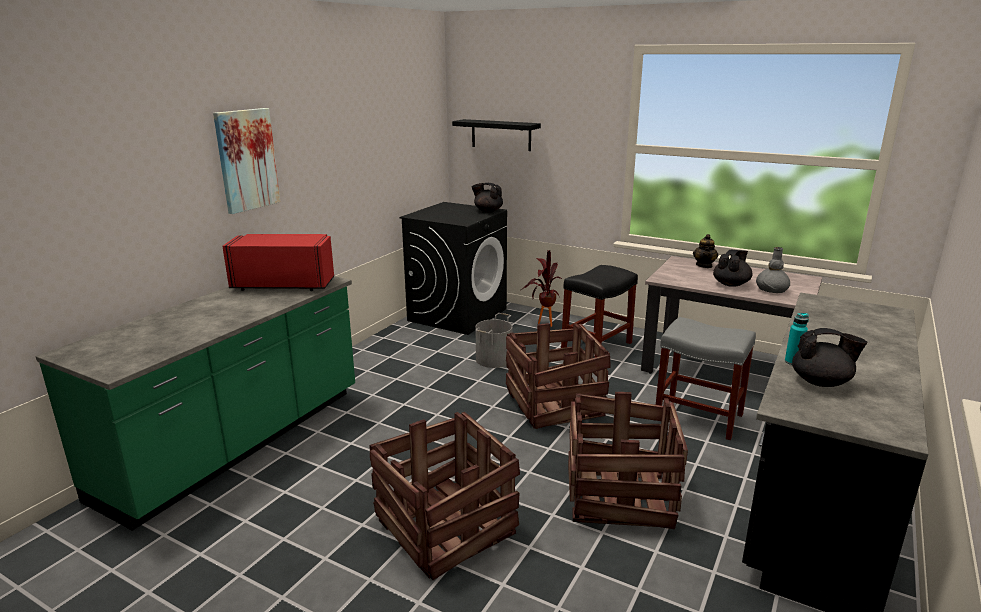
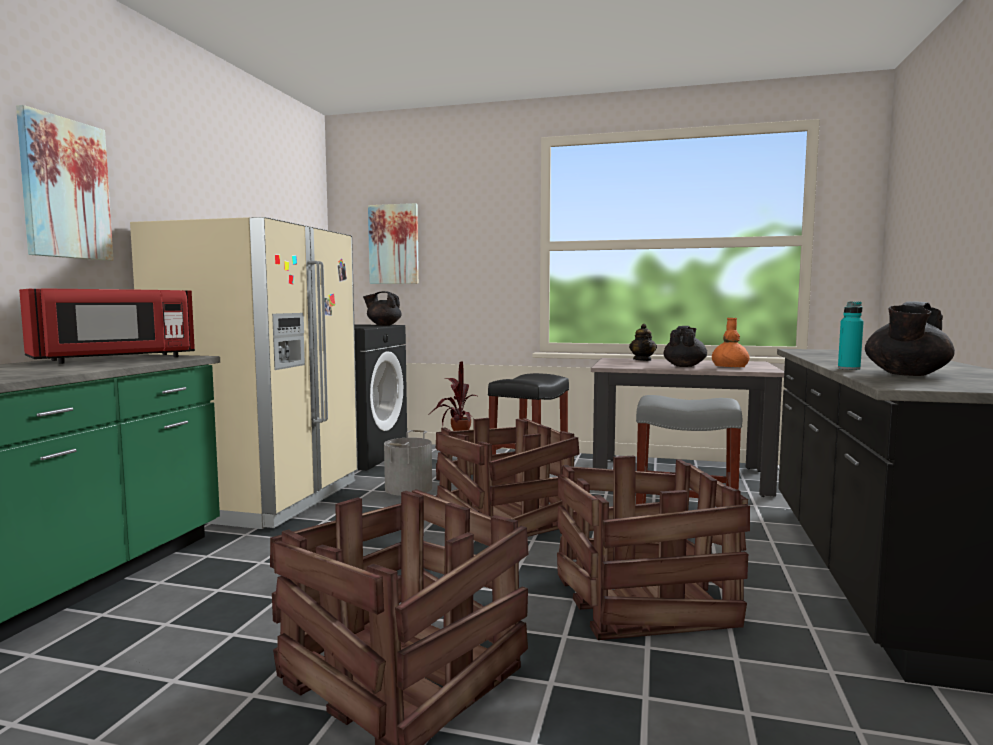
camera: 15 degrees left, 15 degrees down
(285, 284) = (115, 359): red microwave -> red microwave turned 150 degrees clockwise
(388, 359) = (263, 499): none -> beige fridge
(501, 135) = (394, 244): black shelf -> picture
(771, 290) = (729, 367): grey vase -> orange vase
(821, 382) = (906, 374): black teapot -> black teapot turned 135 degrees clockwise

